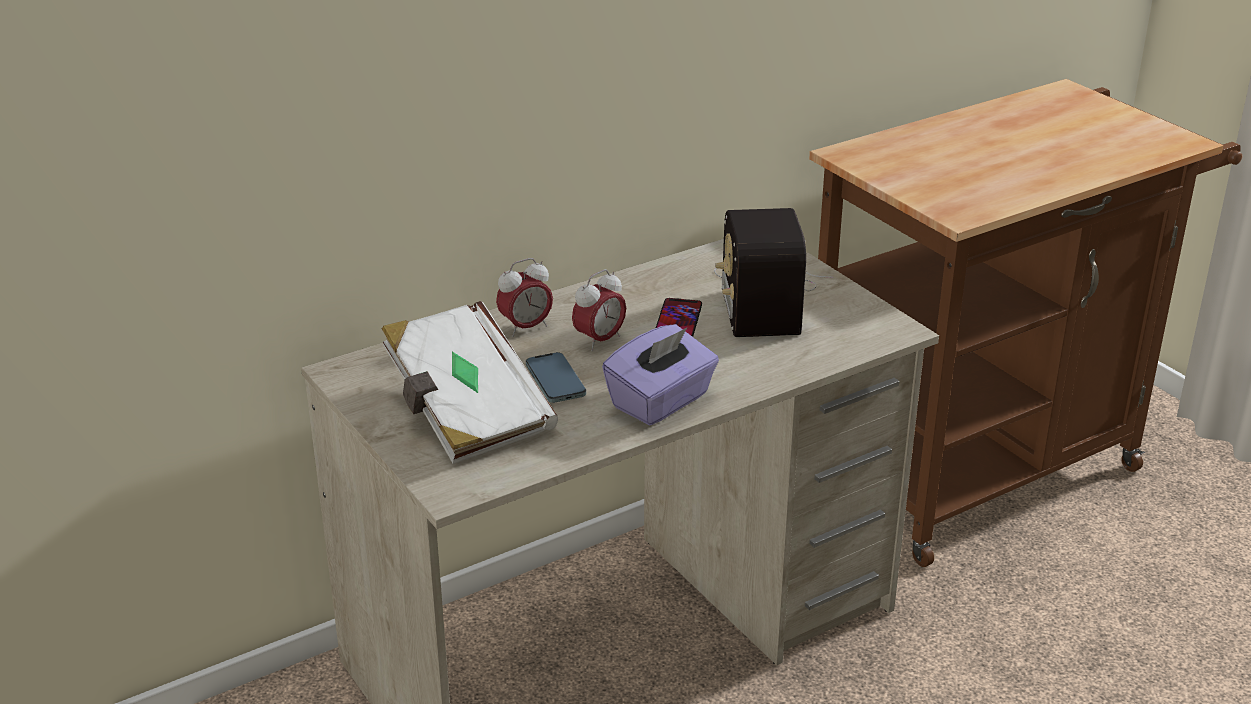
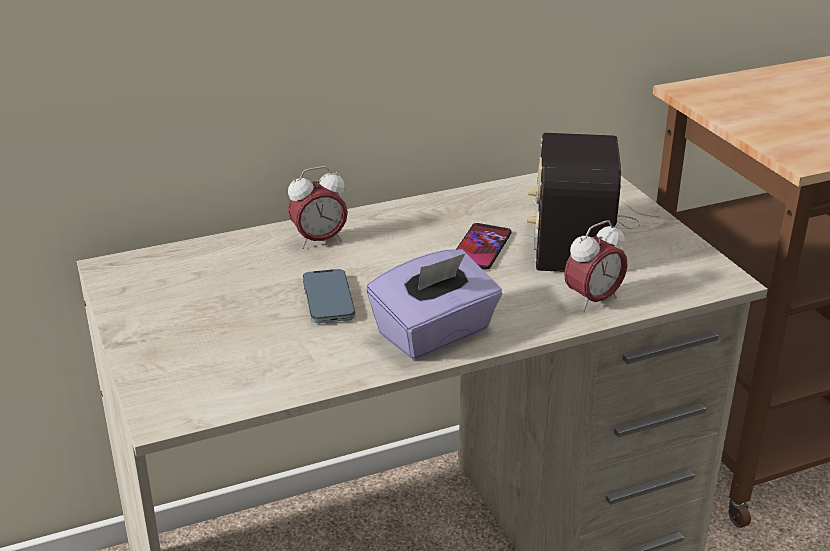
camera: 10 degrees right, 0 degrees up
(466, 412) = (221, 324): white book -> none
(599, 340) = (391, 261): alarm clock -> alarm clock (593, 300)

